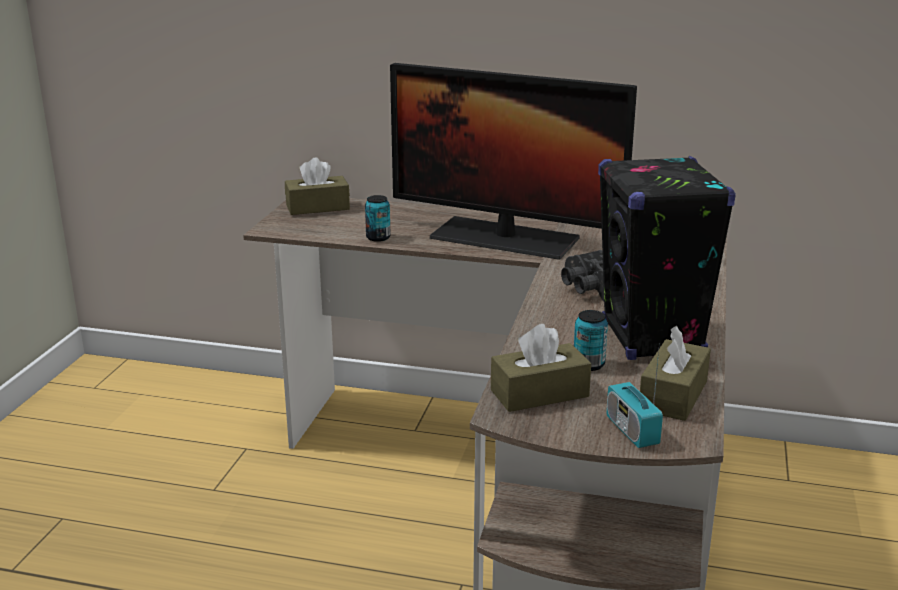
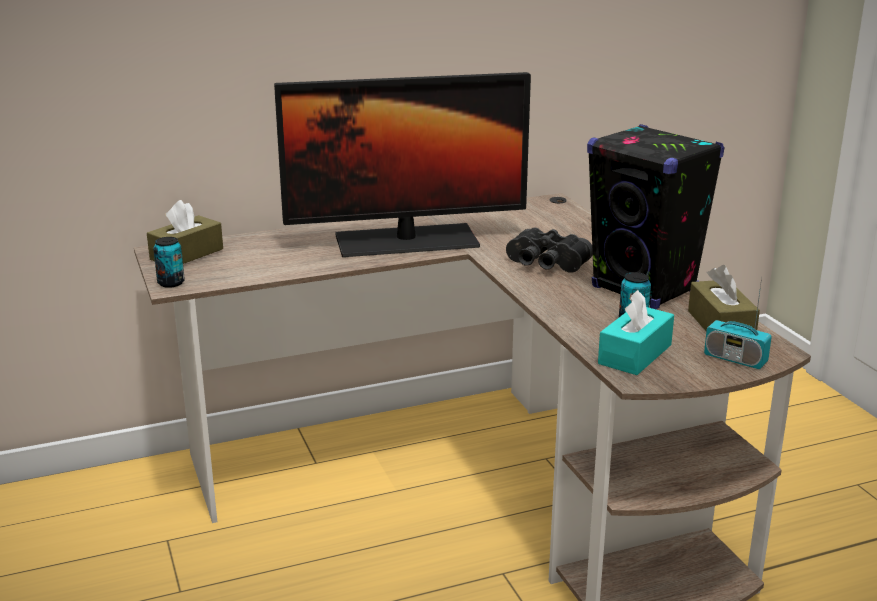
camera: 35 degrees left, 0 degrees up
(378, 237) = (294, 268): can -> can (171, 283)
(539, 393) = (635, 354): brown tissue box -> turquoise tissue box

